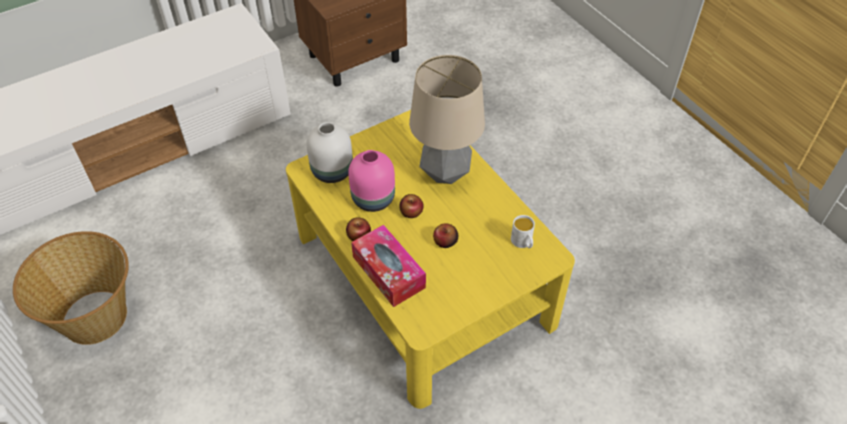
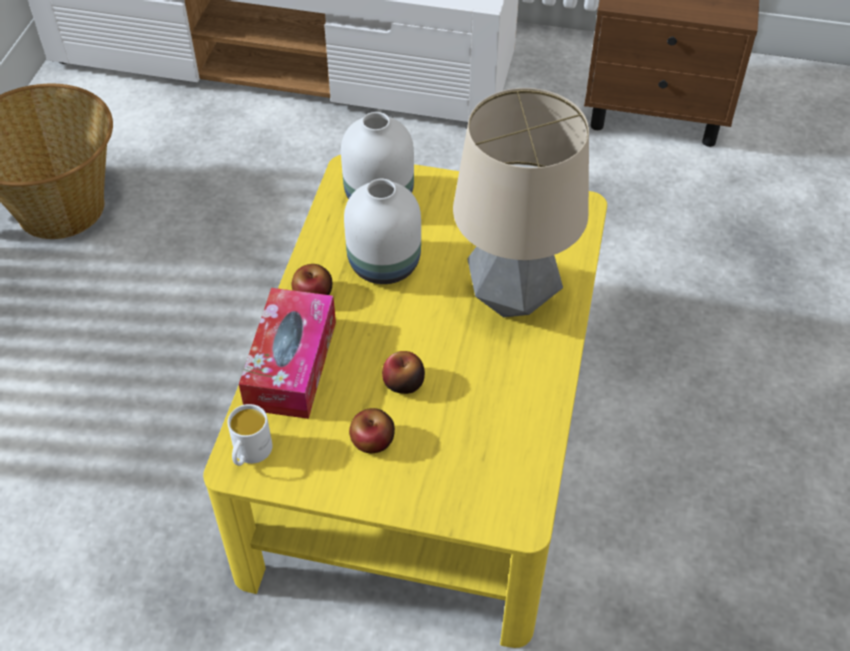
camera: 45 degrees right, 0 degrees up
(373, 200) = (383, 265): pink vase -> white vase
(411, 212) = (409, 314): apple -> apple (373, 440)
(523, 243) = (501, 466): white mug -> white mug (250, 454)

